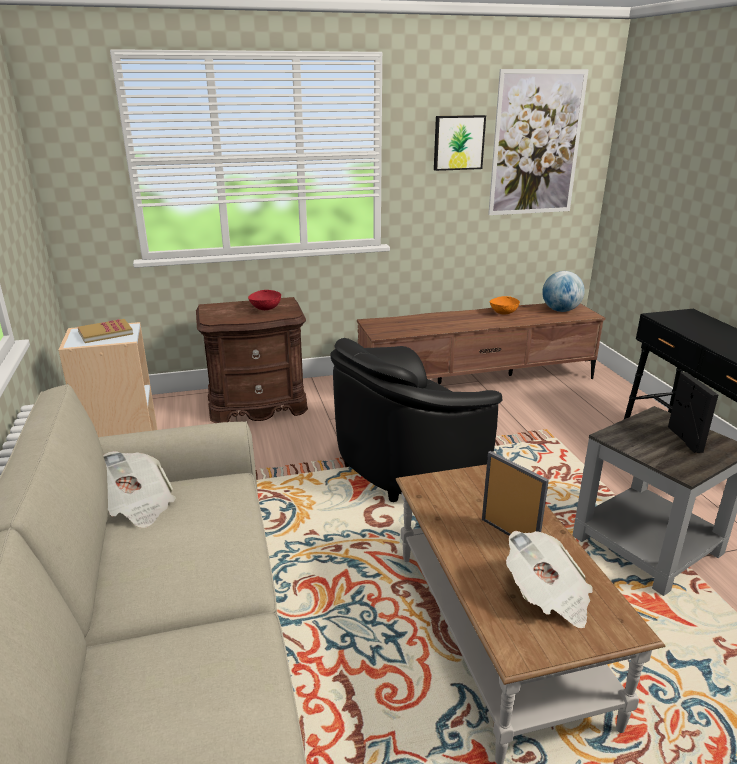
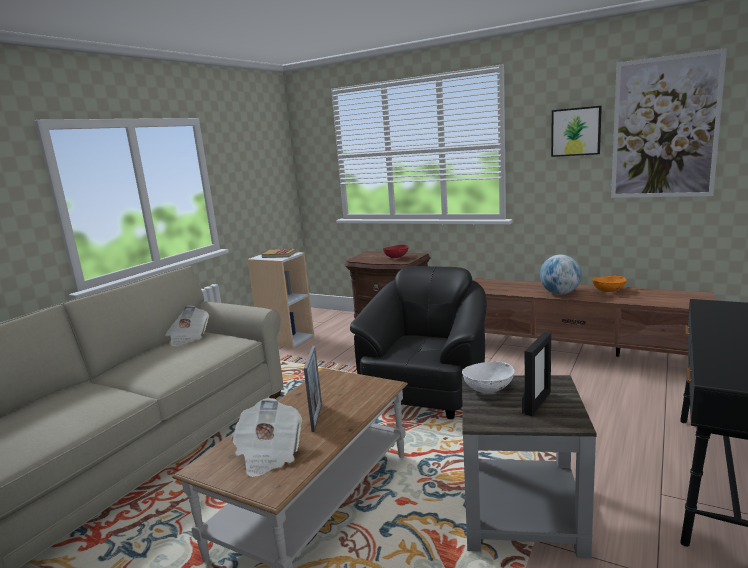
camera: 45 degrees right, 10 degrees down
(410, 465) = (426, 390): black armchair -> black armchair turned 105 degrees clockwise
(560, 310) = (675, 297): globe -> globe (560, 293)
(632, 440) = (488, 388): none -> white bowl

